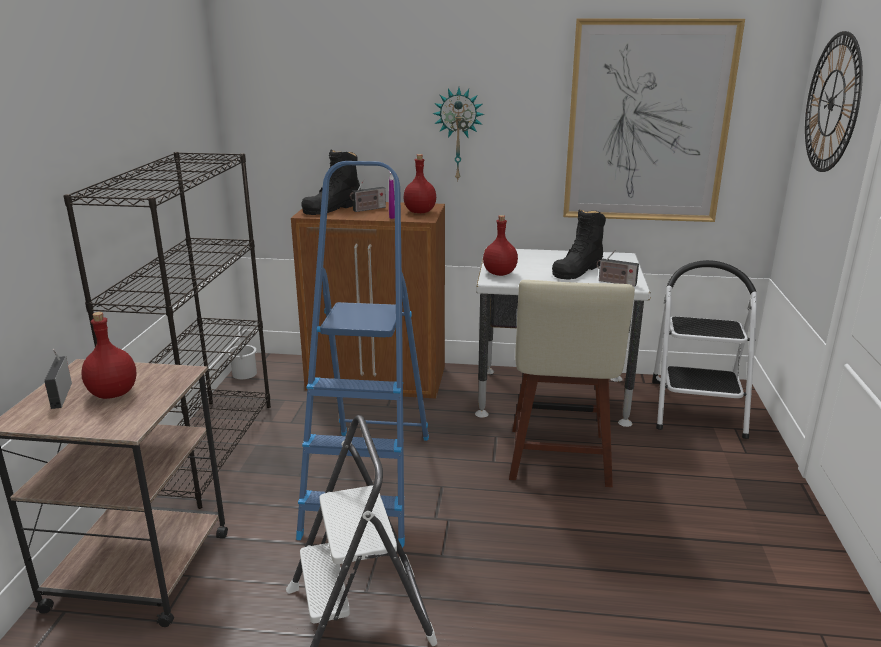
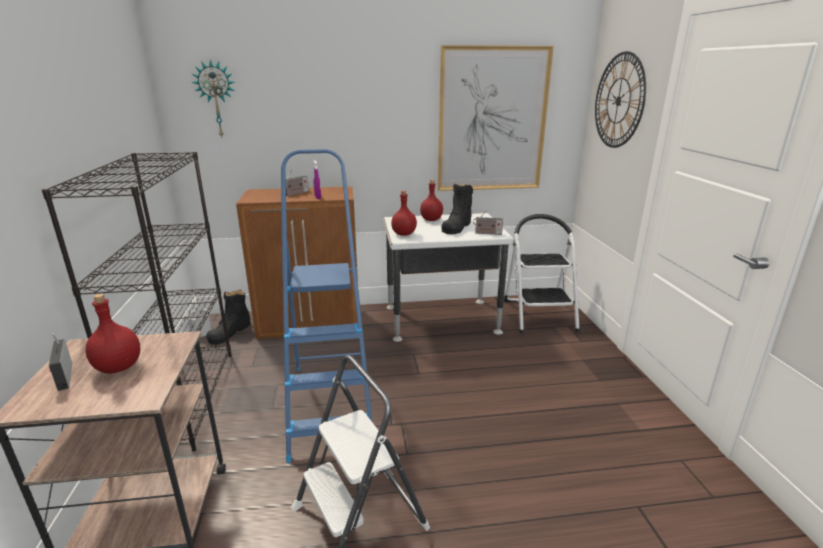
camera: 15 degrees left, 0 degrees up
(333, 208) = (267, 194): black boot -> black boot (230, 332)
(420, 212) = (337, 193): red bottle -> red bottle (431, 220)
(458, 134) = (359, 133): wall clock -> wall clock (217, 100)
(558, 460) = (463, 365): beige stool -> none

